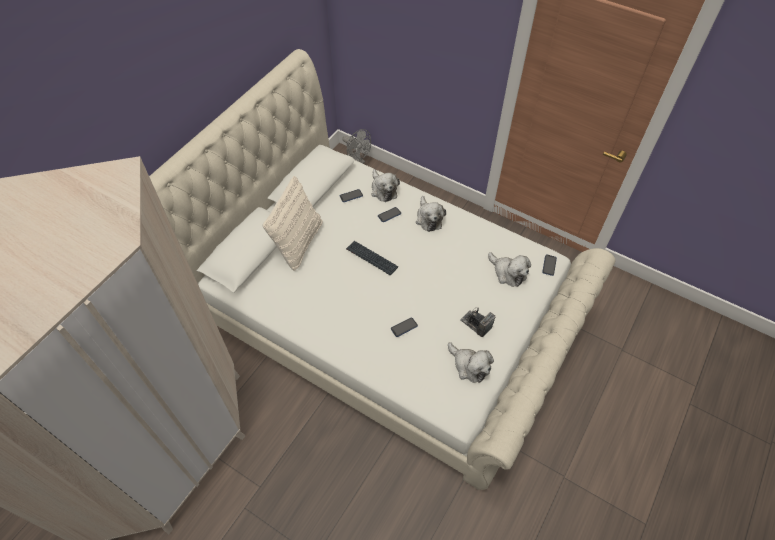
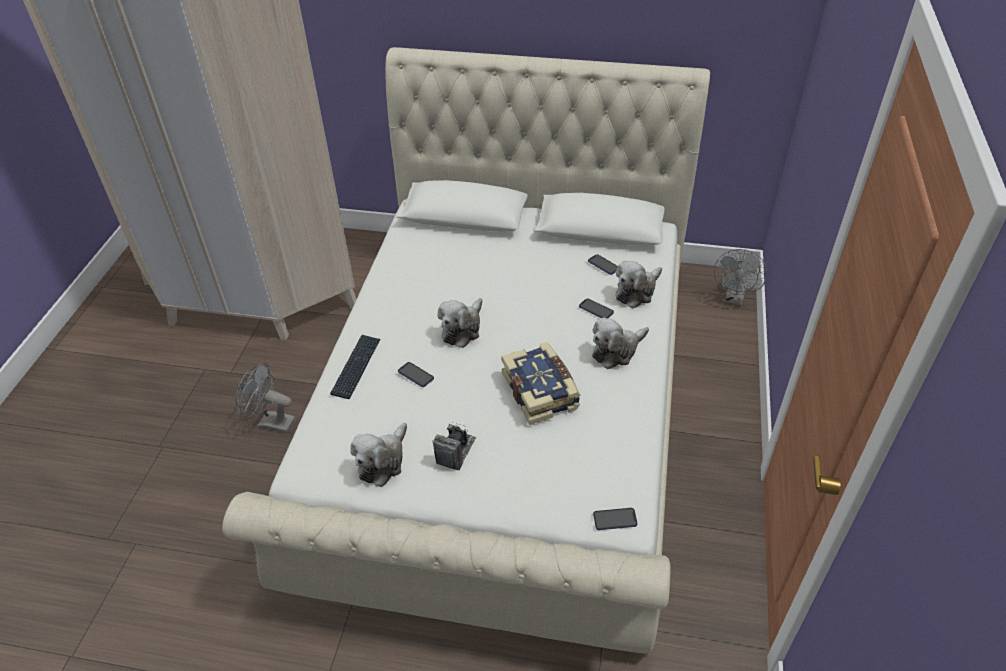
camera: 70 degrees right, 10 degrees down
(298, 243) = (499, 247): beige pillow -> none
(330, 463) = (271, 422): none -> grey fan
(371, 258) = (511, 314): keyboard -> keyboard (356, 367)
(446, 265) = (541, 391): none -> book
(508, 273) = (568, 467): plush toy -> plush toy (462, 329)

